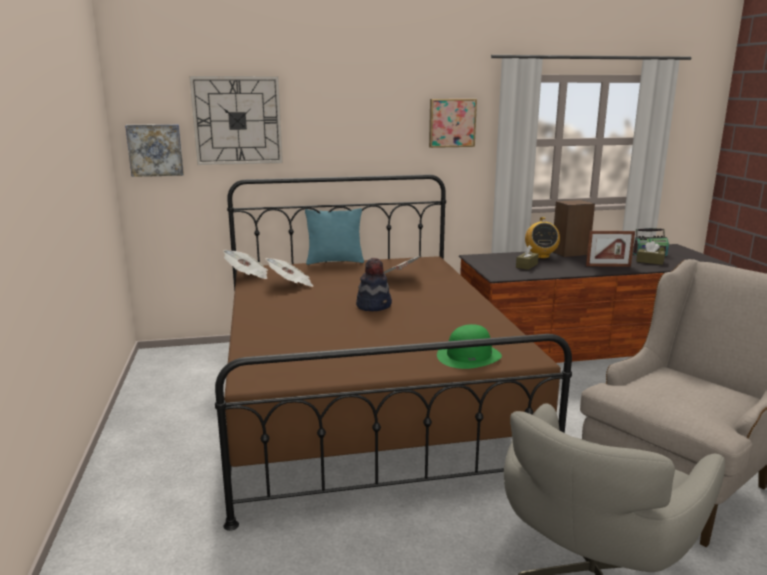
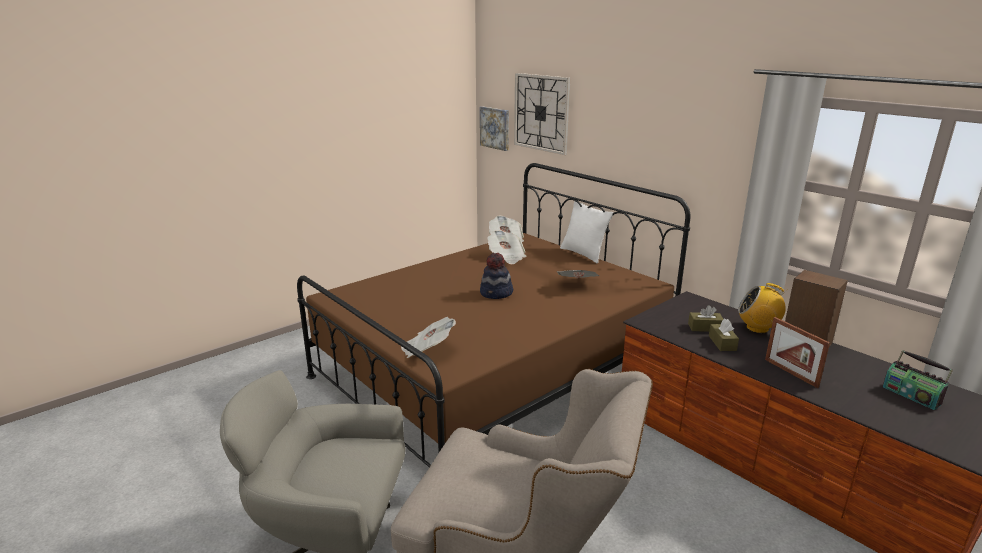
camera: 60 degrees right, 5 degrees up
(335, 261) = (583, 254): turquoise pillow -> white pillow
(451, 123) = (714, 144): picture -> none
(469, 356) = (427, 350): green hat -> newspaper
(540, 256) = (757, 328): radio -> radio turned 45 degrees clockwise
(650, 261) = (869, 399): brown tissue box -> brown tissue box (722, 343)

